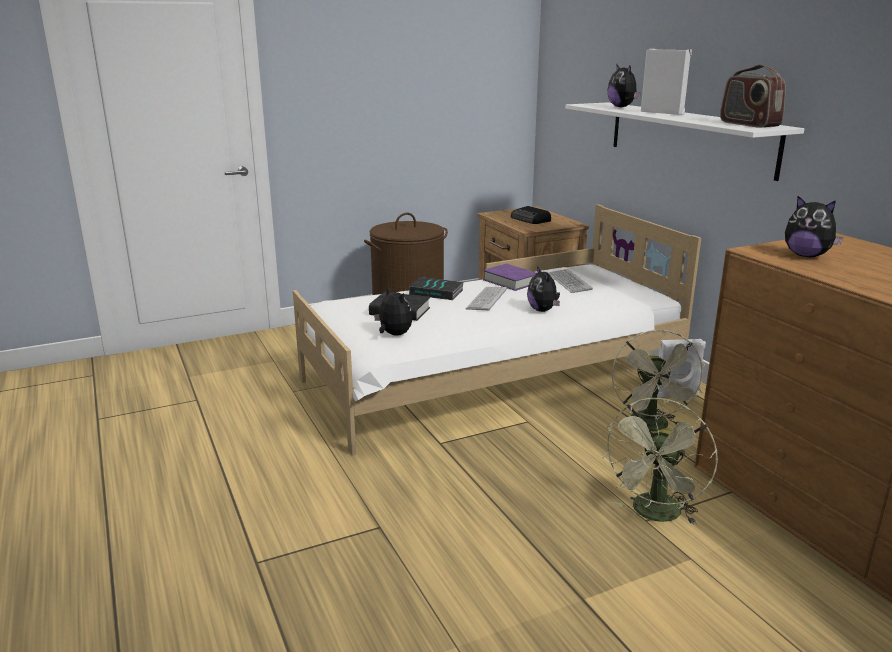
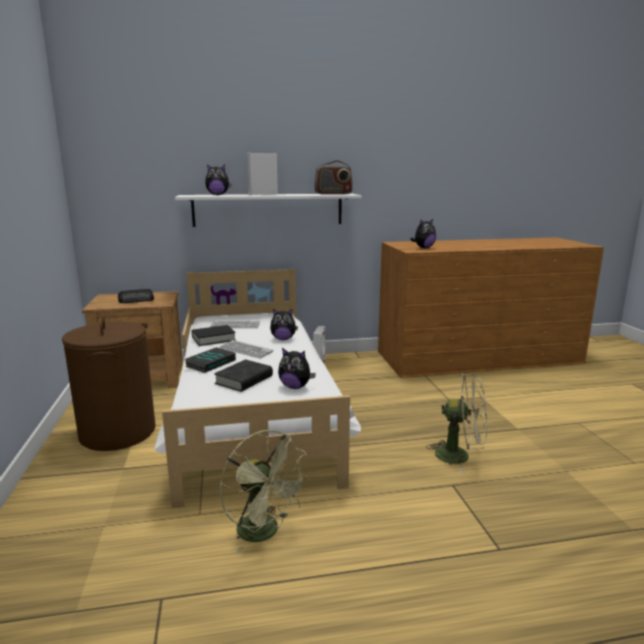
camera: 75 degrees left, 5 degrees down
(393, 335) = (295, 387): plush toy -> plush toy turned 135 degrees counterclockwise
(511, 281) = (213, 339): purple book -> black book
(652, 427) = (354, 378): beige fan -> beige fan (460, 456)
(655, 515) = (444, 396): green fan -> green fan (265, 532)

